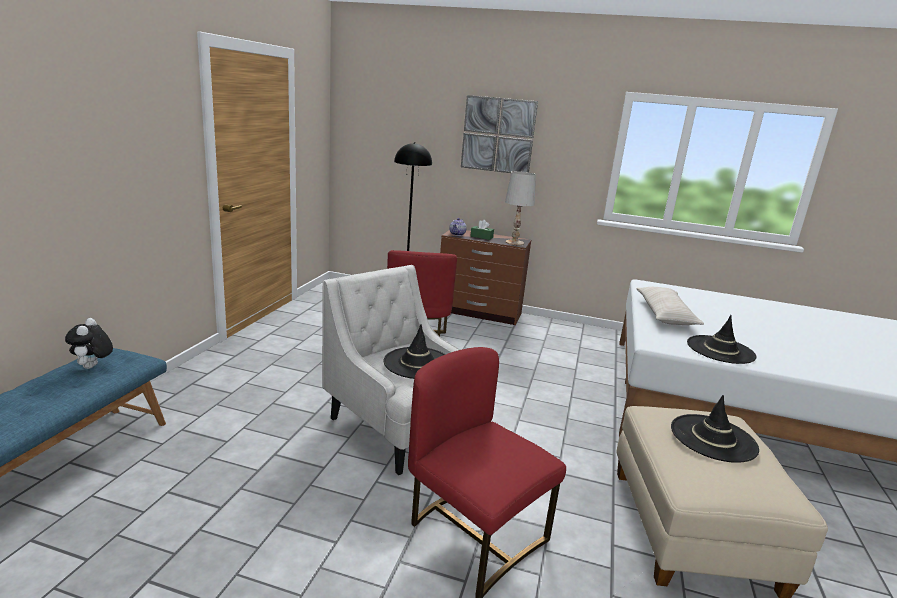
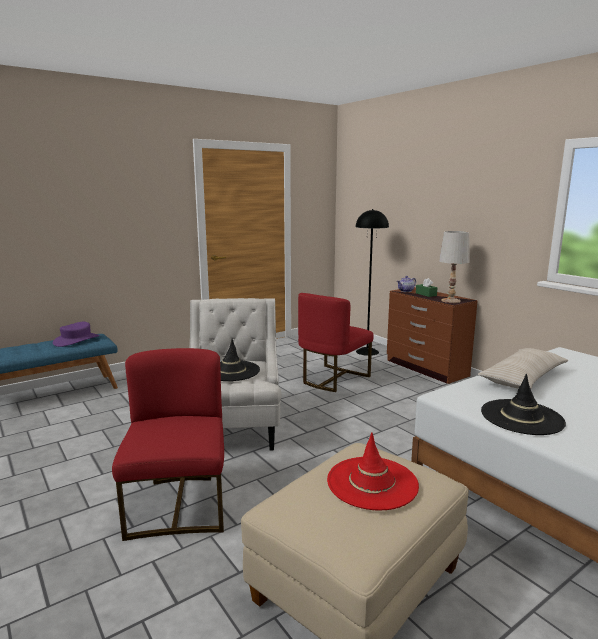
camera: 40 degrees right, 5 degrees down
(93, 367) = (76, 340): plush toy -> purple hat
(498, 135) = (448, 198): picture -> none
(713, 438) = (372, 483): black hat -> red hat

